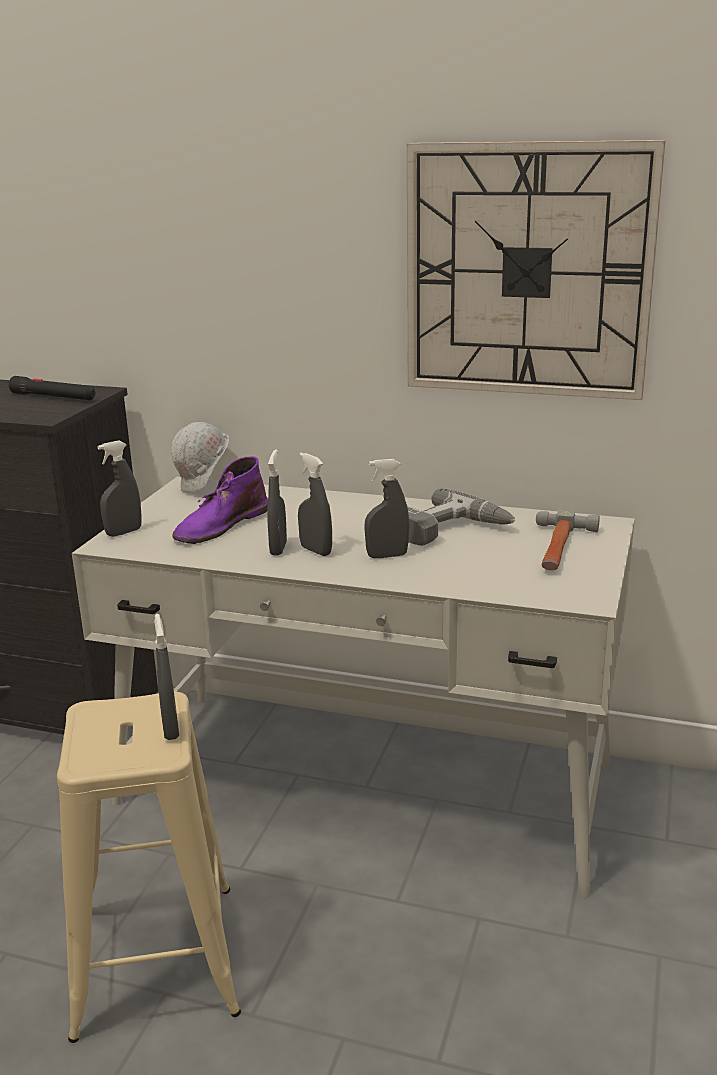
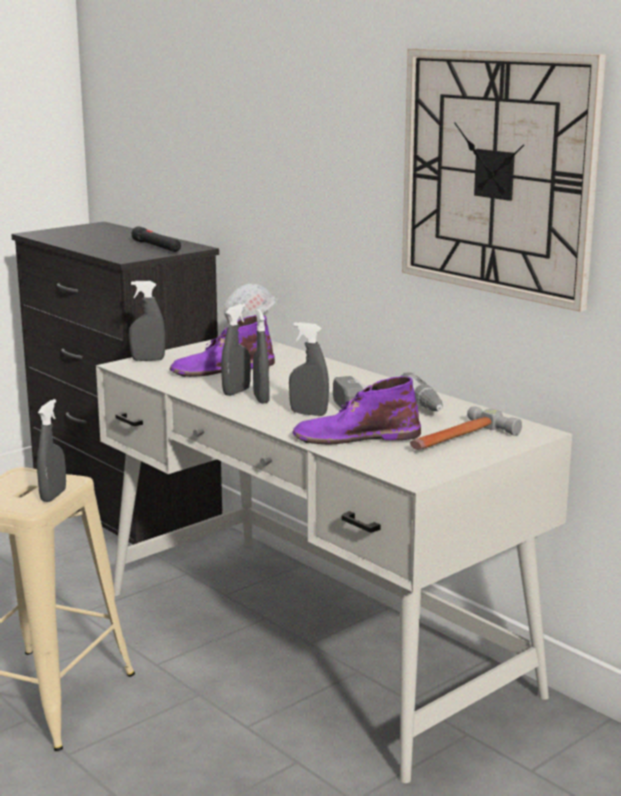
camera: 30 degrees right, 5 degrees down
(469, 570) = (355, 436): none -> purple boot

